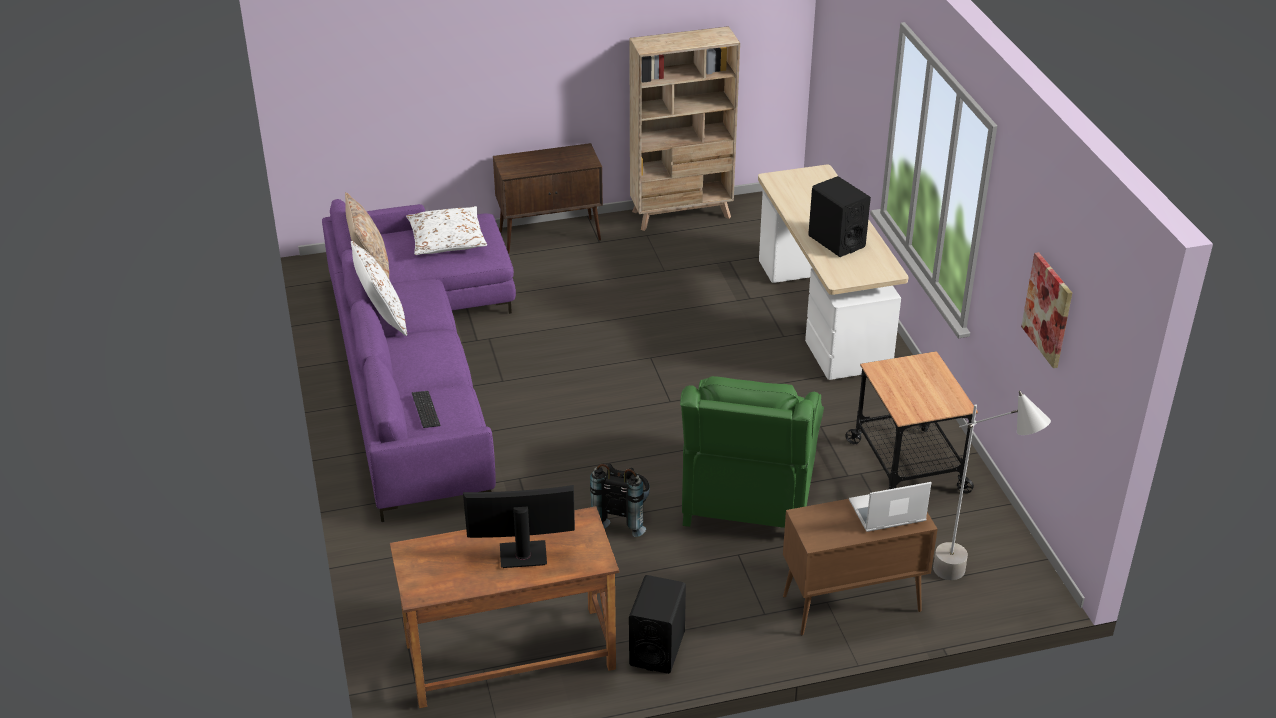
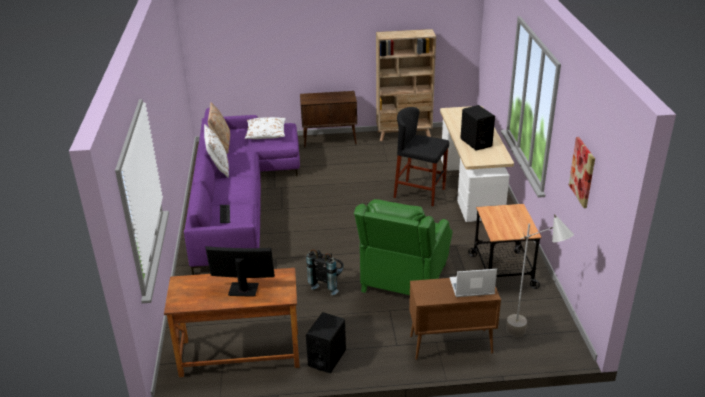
camera: 10 degrees right, 5 degrees down
(737, 330) = (419, 193): none -> black stool

